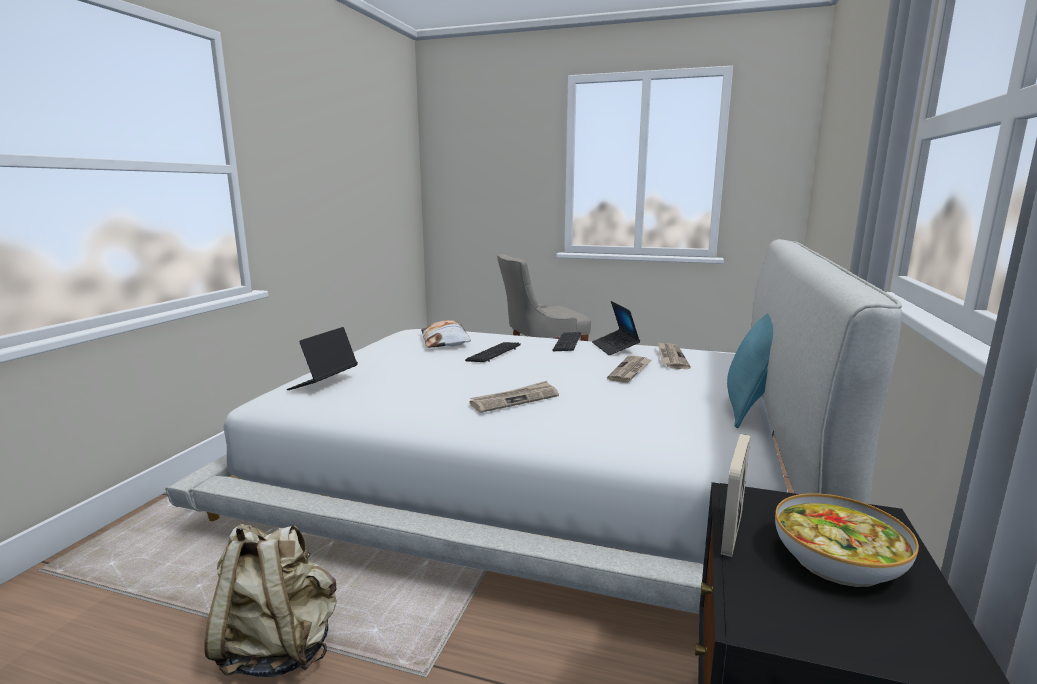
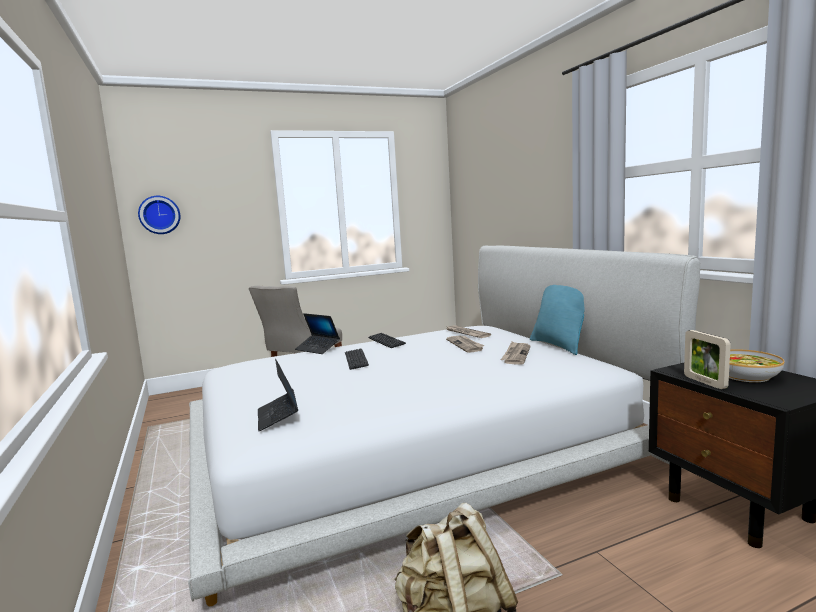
camera: 40 degrees left, 5 degrees down
(445, 341) = (292, 363): pillow -> none
(451, 171) = (159, 215): none -> wall clock
(515, 399) = (448, 378): newspaper -> newspaper (516, 355)
(615, 348) = (422, 336): laptop -> laptop (317, 349)

